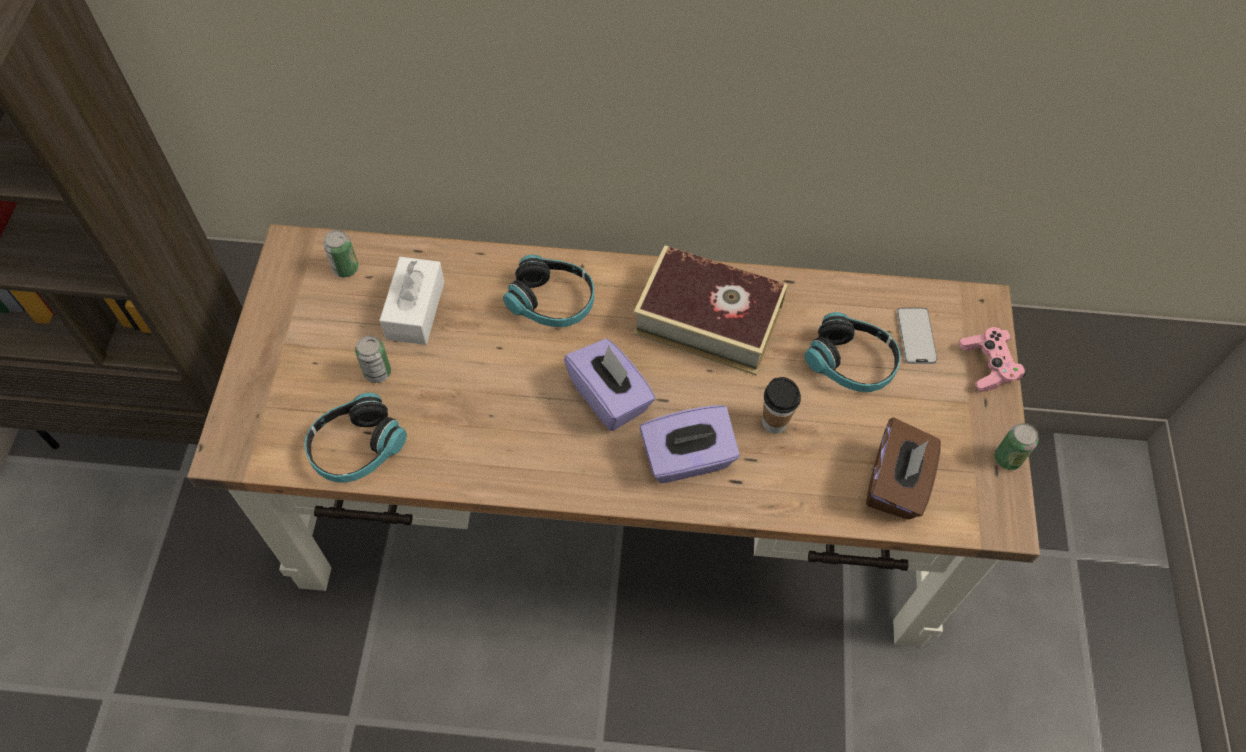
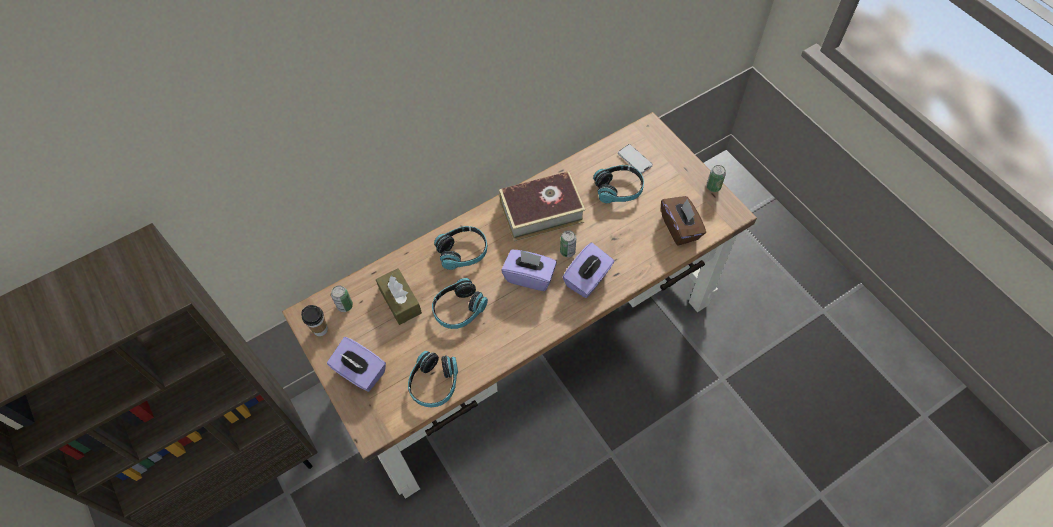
camera: 35 degrees left, 0 degrees up
(285, 365) = (360, 372): none -> purple tissue box
(377, 372) = (410, 342): can -> can (567, 251)
(415, 310) = (400, 301): white tissue box -> brown tissue box
(477, 374) = (459, 309): none -> headphones
(774, 422) = (610, 237): cup -> cup (320, 329)
(988, 366) = (673, 152): pink game controller -> none

